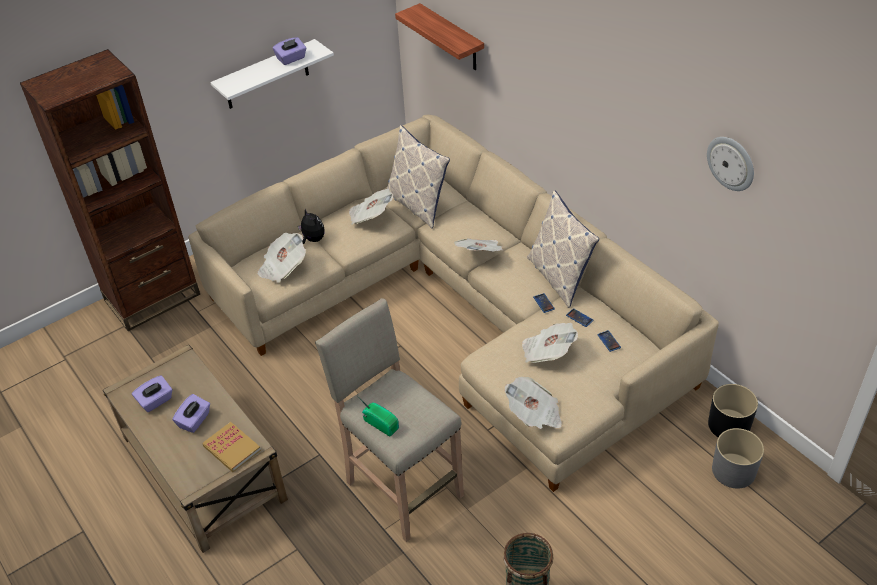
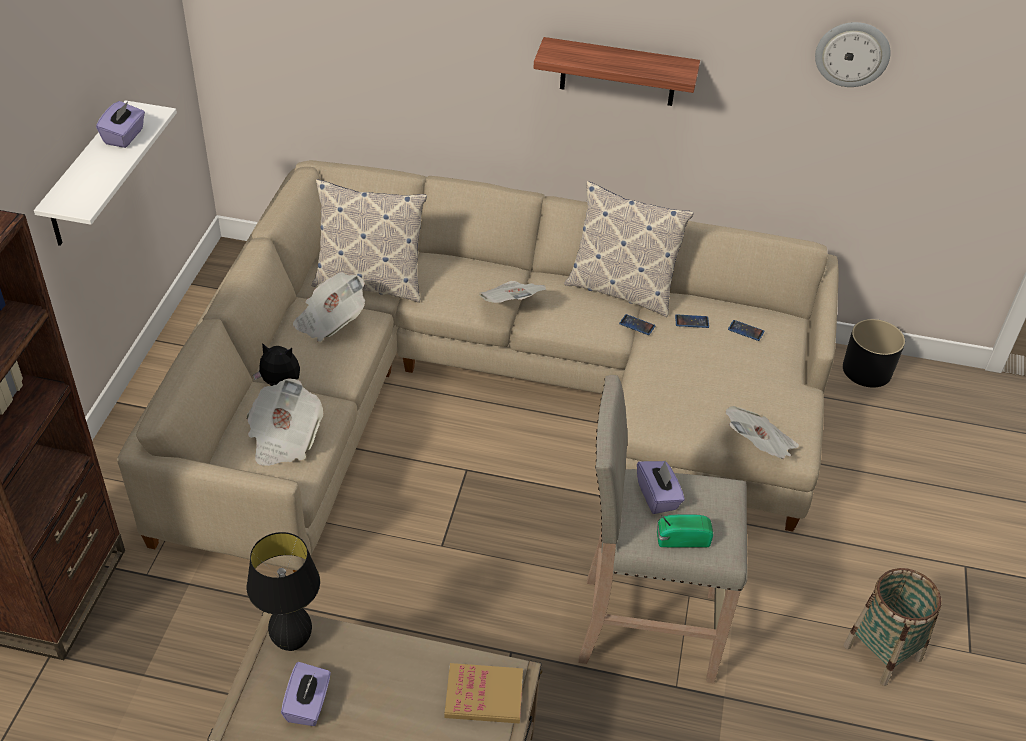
camera: 45 degrees left, 0 degrees up
(180, 368) = (292, 642): none -> black table lamp
(195, 421) = (393, 694): purple tissue box -> purple tissue box (658, 496)
(451, 38) = (321, 40): shelf -> shelf (618, 72)
(547, 352) = (701, 374): newspaper -> none
(734, 471) = (916, 411): grey planter -> none

